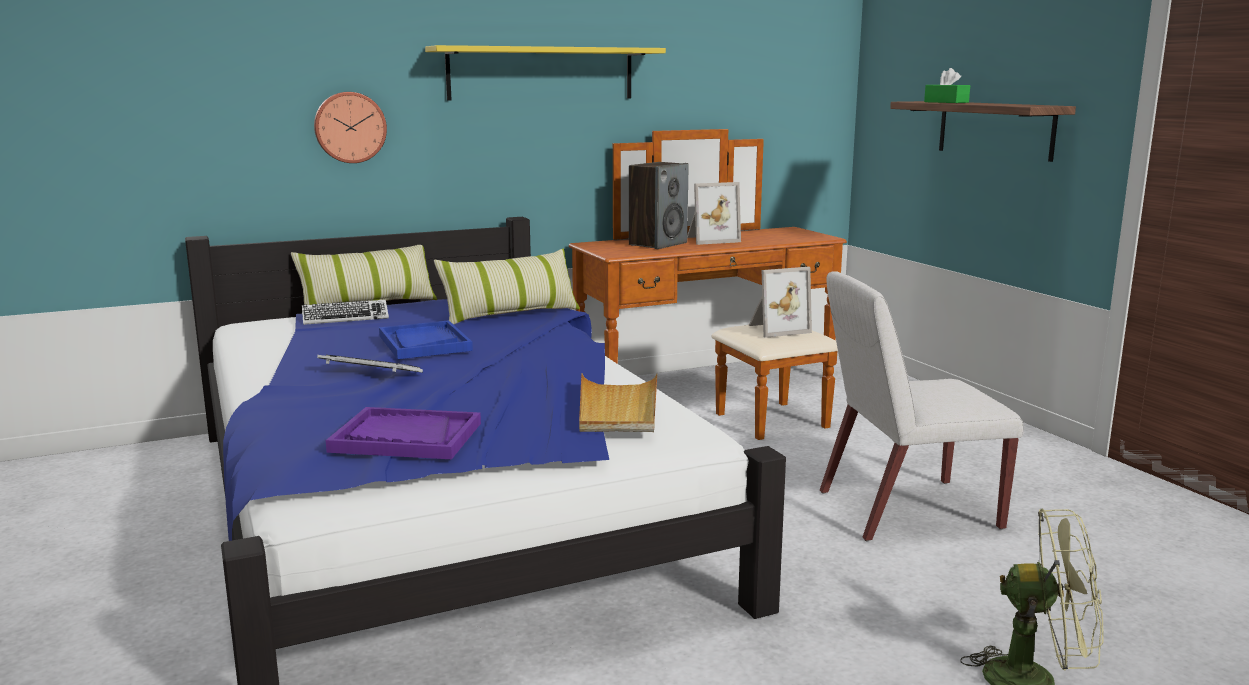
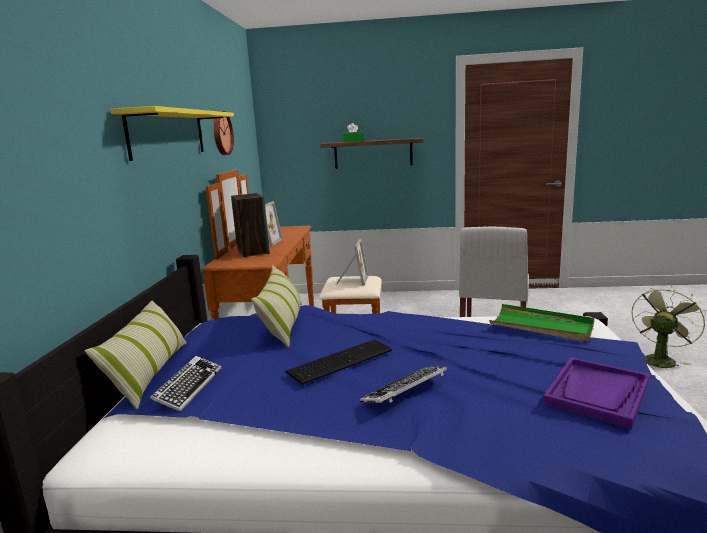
camera: 60 degrees left, 0 degrees up
(350, 127) = (76, 197): wall clock -> wall clock (221, 133)
(424, 343) = (338, 360): blue tray -> keyboard
(618, 408) = (542, 326): beige tray -> green tray

